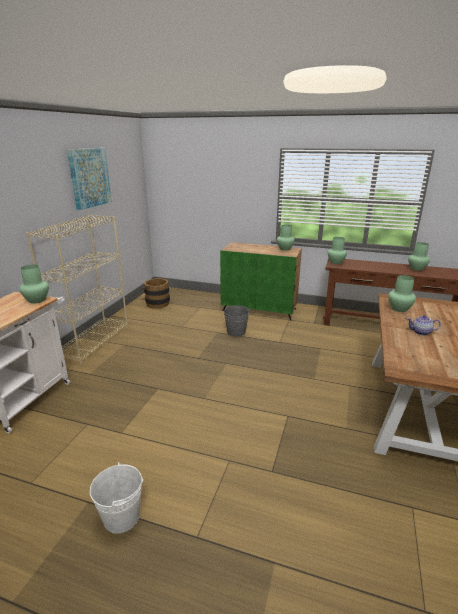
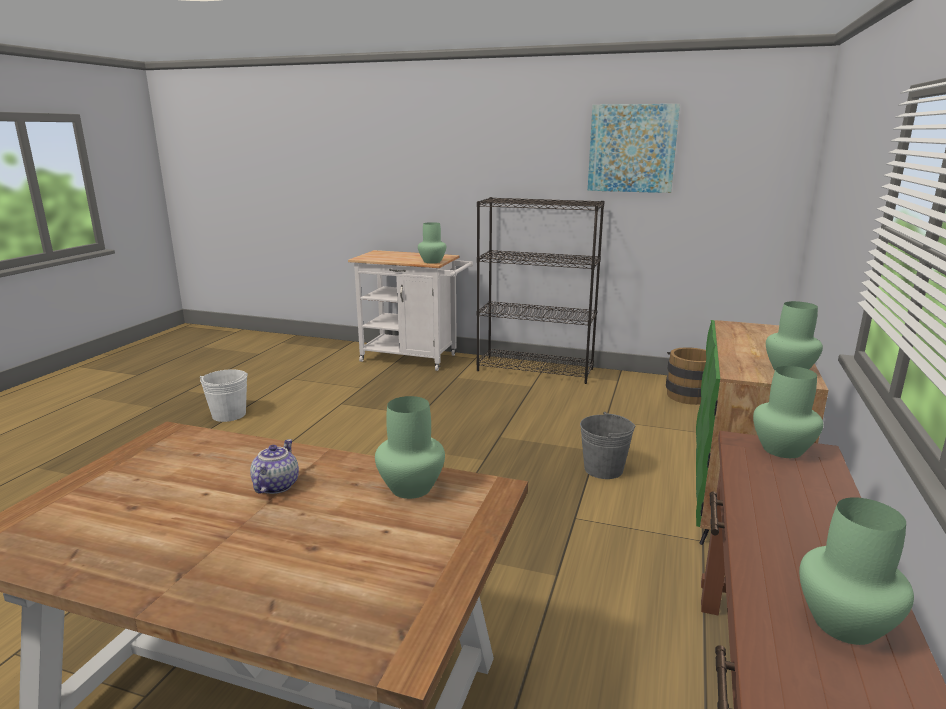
camera: 90 degrees right, 5 degrees down
(94, 342) = (535, 370): beige bookcase -> black bookcase

